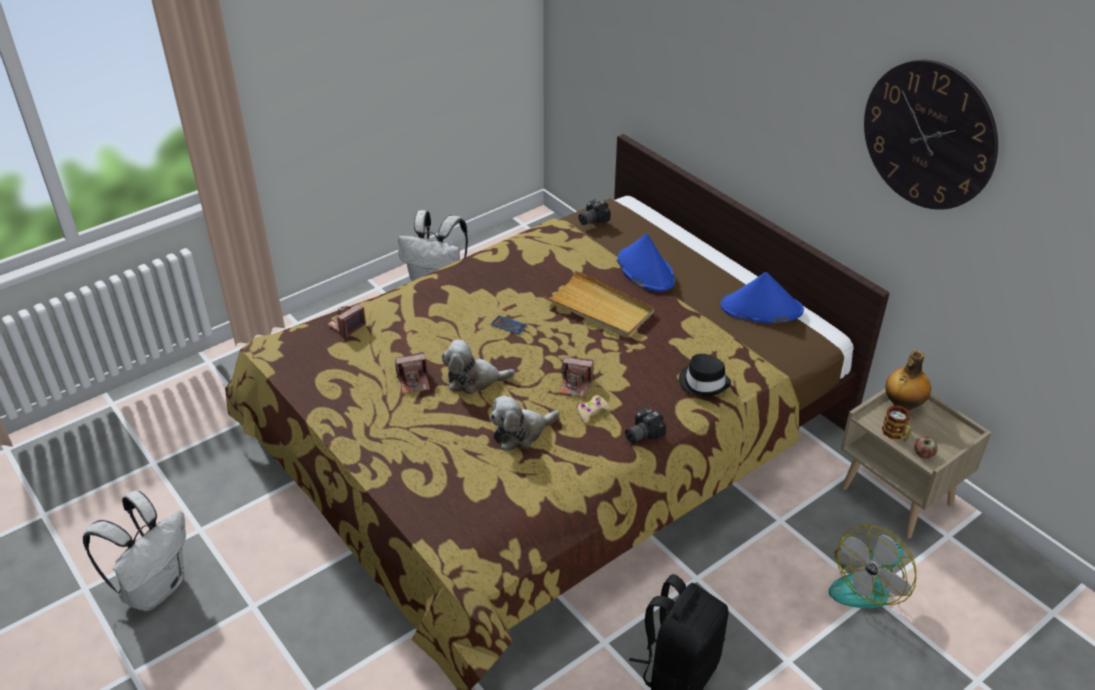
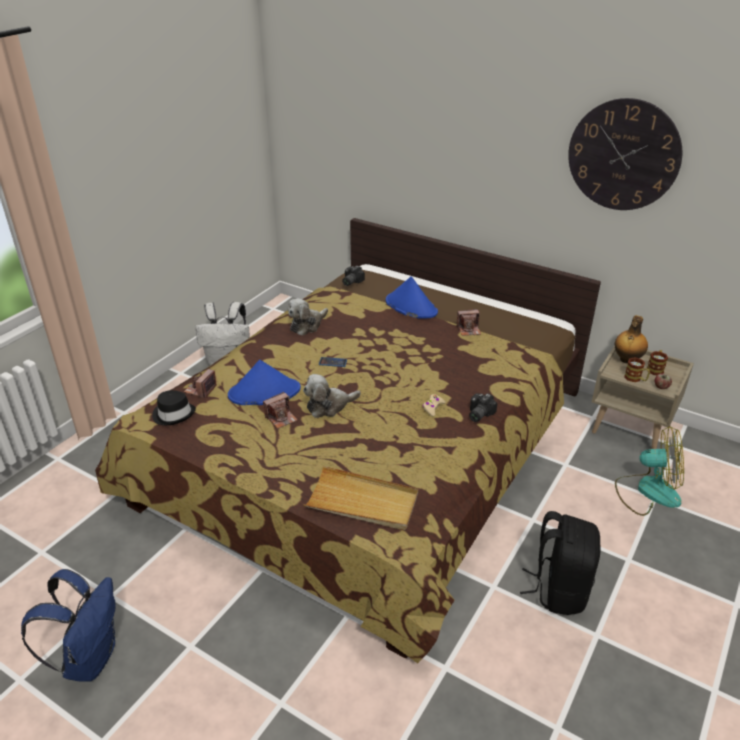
camera: 20 degrees left, 5 degrees down
(155, 587) = (90, 658): white backpack -> blue backpack
(521, 433) = (389, 435): plush toy -> plush toy (307, 325)
(575, 385) = (409, 392): camera -> camera (469, 329)
(600, 308) = (394, 337): beige tray -> beige tray (362, 502)
(703, 382) = (499, 370): black hat -> black hat (173, 414)
(761, 308) = (504, 316): blue hat -> blue hat (264, 392)
(868, 584) = (647, 491): fan -> fan turned 105 degrees counterclockwise
(934, 427) = (655, 368): none -> mug

